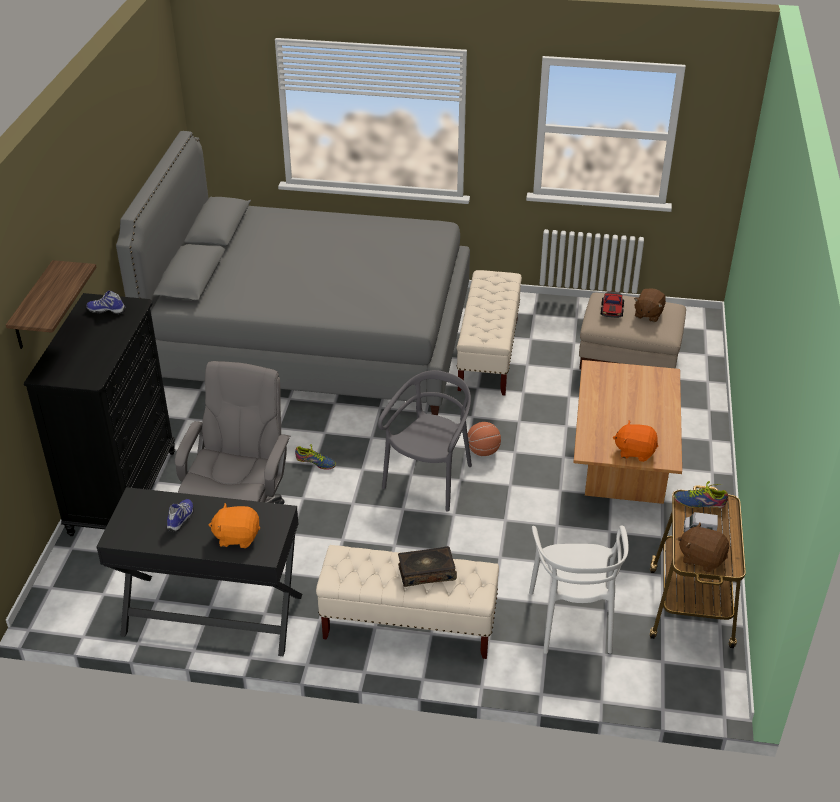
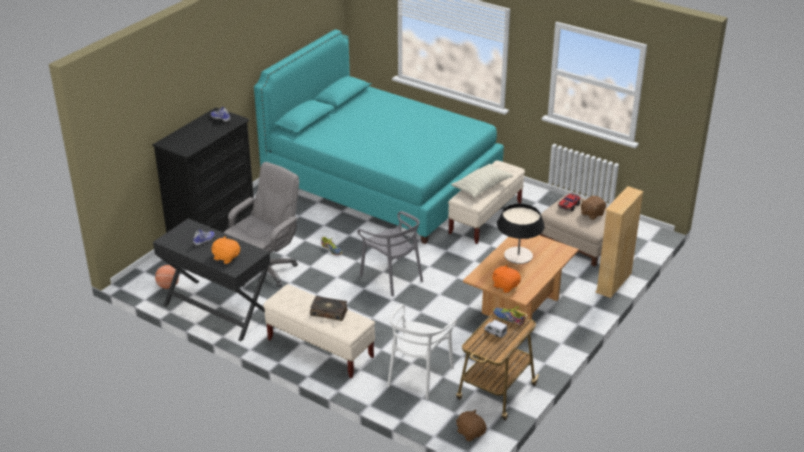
camera: 25 degrees right, 5 degrees down
(33, 307) = (172, 104): shelf -> none
(313, 338) = (381, 181): grey bed -> turquoise bed
(430, 479) = (392, 277): grey chair -> grey chair turned 90 degrees clockwise
(483, 451) = (437, 271): basketball -> basketball (168, 286)
(488, 314) = (482, 187): none -> pillow
(615, 400) = (518, 255): none -> table lamp
(701, 558) = (482, 346): brown plush toy -> brown plush toy (470, 433)
(709, 399) = (614, 282): none -> beige bookcase

